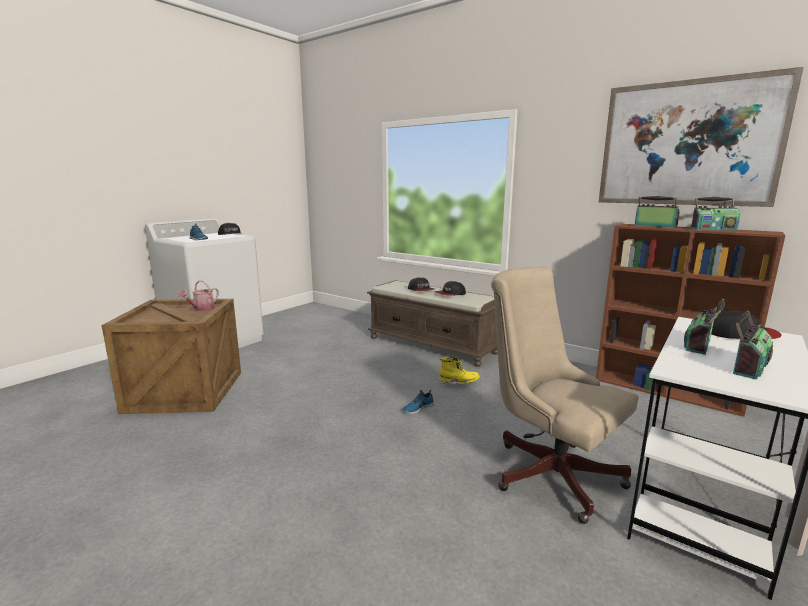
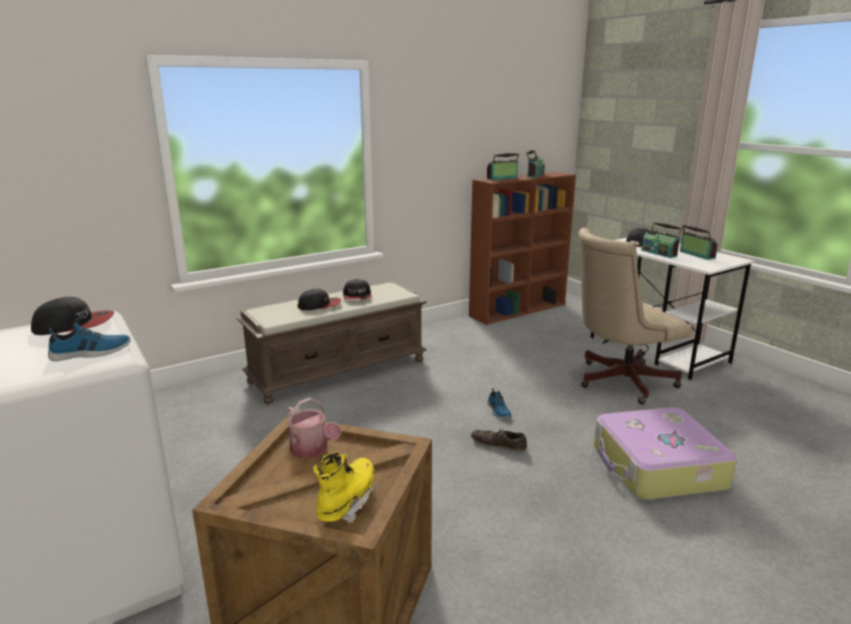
camera: 70 degrees left, 5 degrees up
(361, 504) = (657, 467): none -> suitcase
(363, 414) = (498, 444): none -> brown shoe
(458, 383) = (454, 379): yellow boot -> yellow boot (347, 502)
(687, 143) = (504, 107): picture -> none

